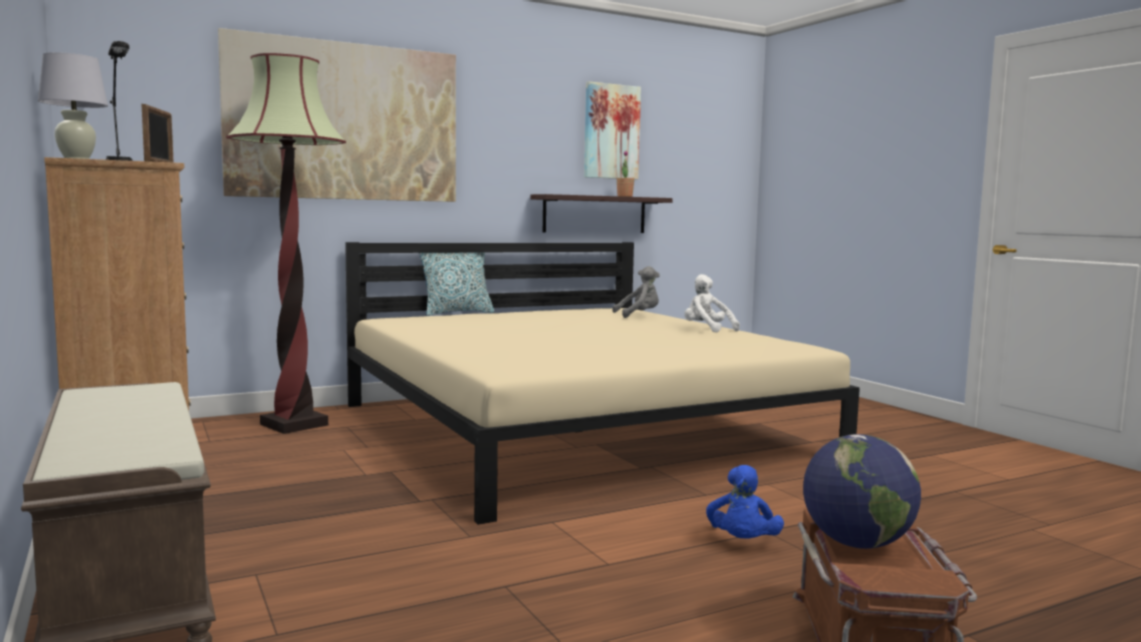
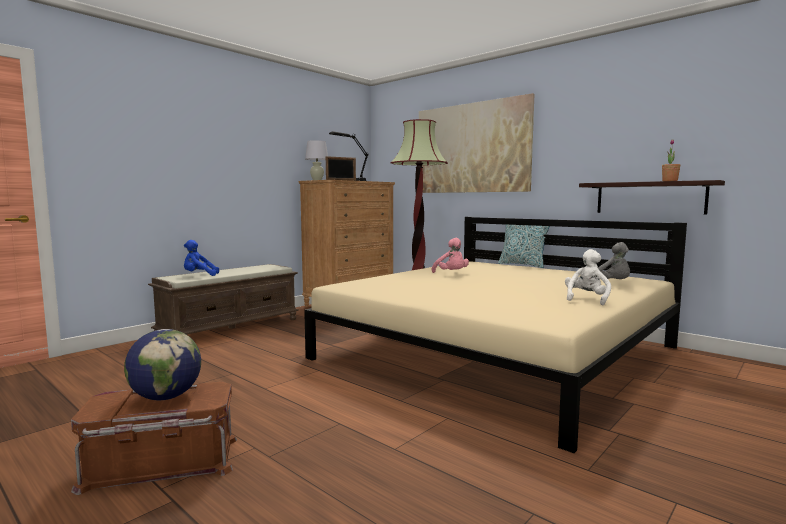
camera: 70 degrees right, 0 degrees up
(483, 334) = (451, 274): none -> pink plush toy
(611, 131) = (671, 124): picture -> none
(742, 542) = (313, 417): blue plush toy -> blue plush toy (199, 275)

